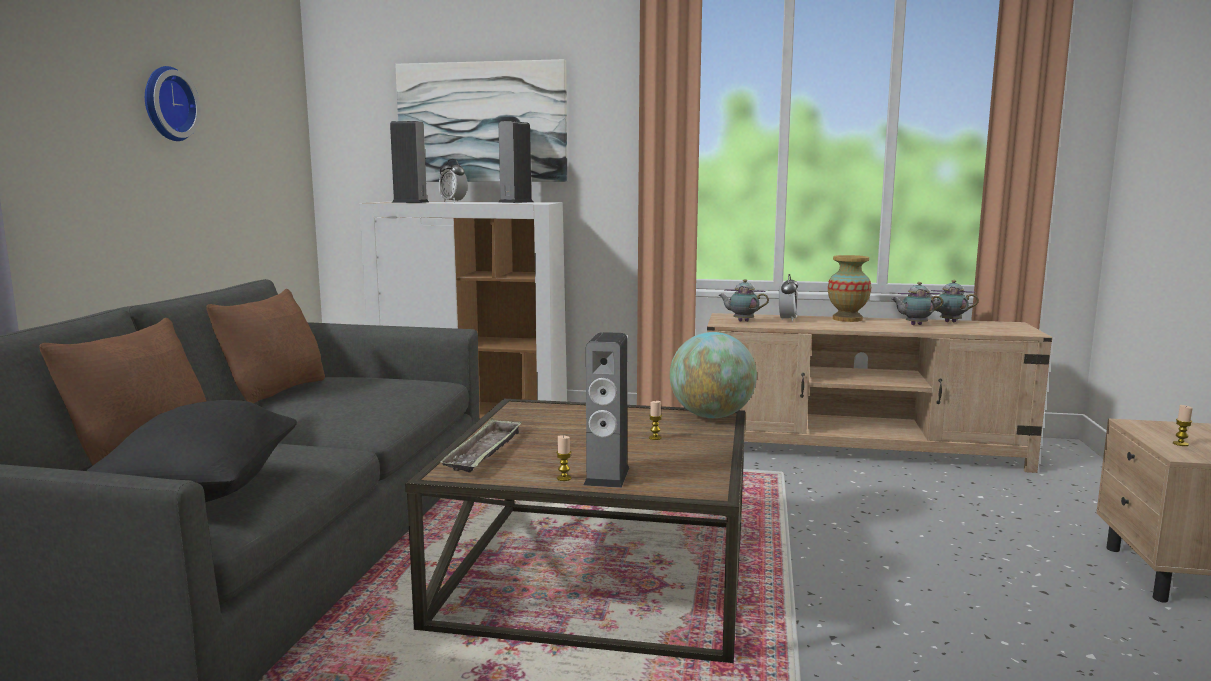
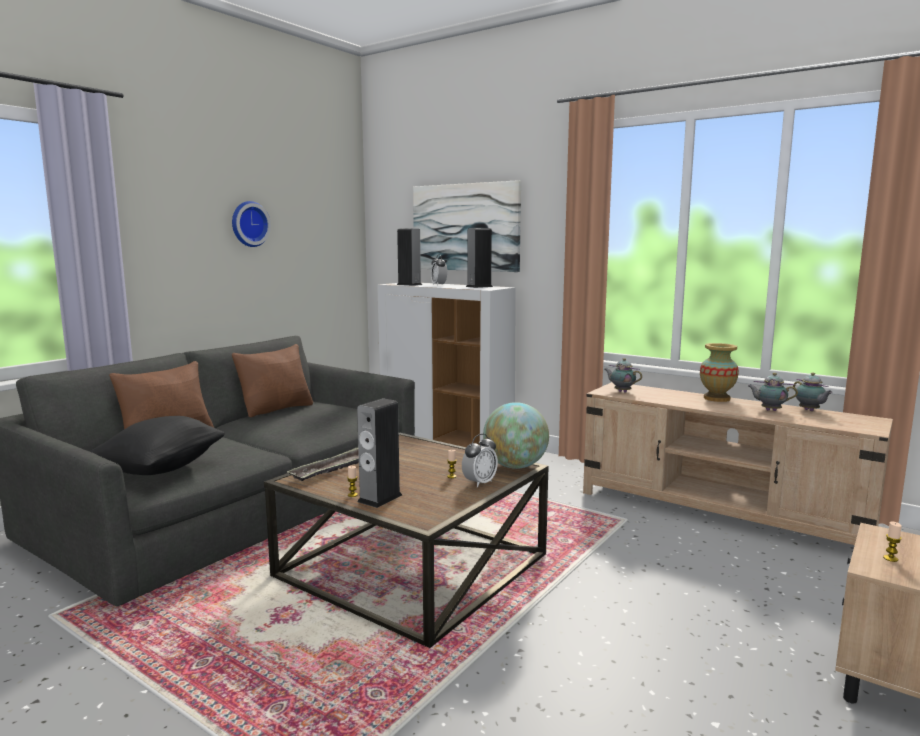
camera: 25 degrees right, 0 degrees up
(787, 320) = (662, 394): alarm clock -> alarm clock (479, 483)
(948, 322) = (809, 410): teapot -> teapot turned 150 degrees counterclockwise

